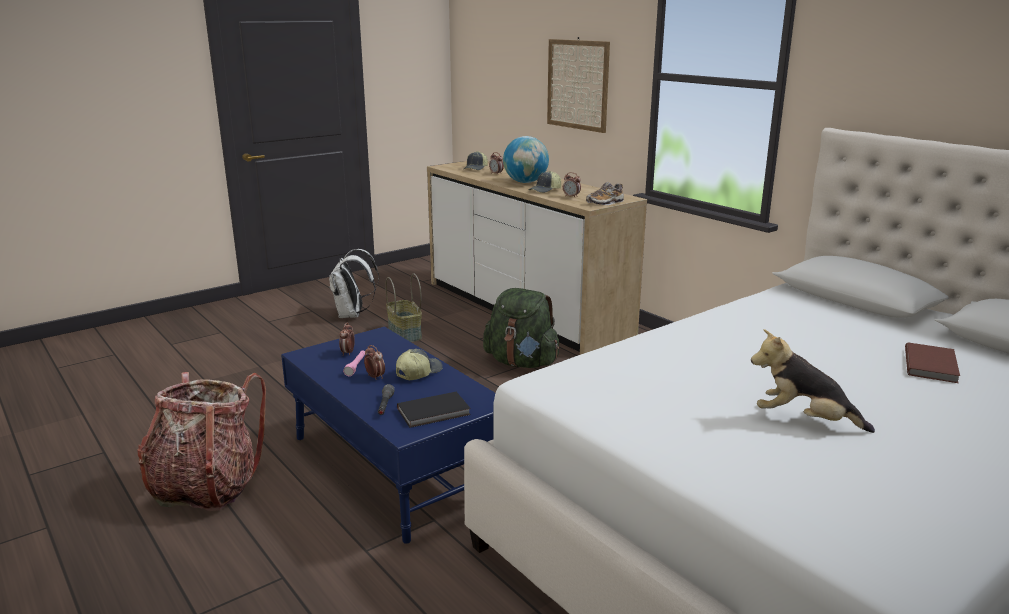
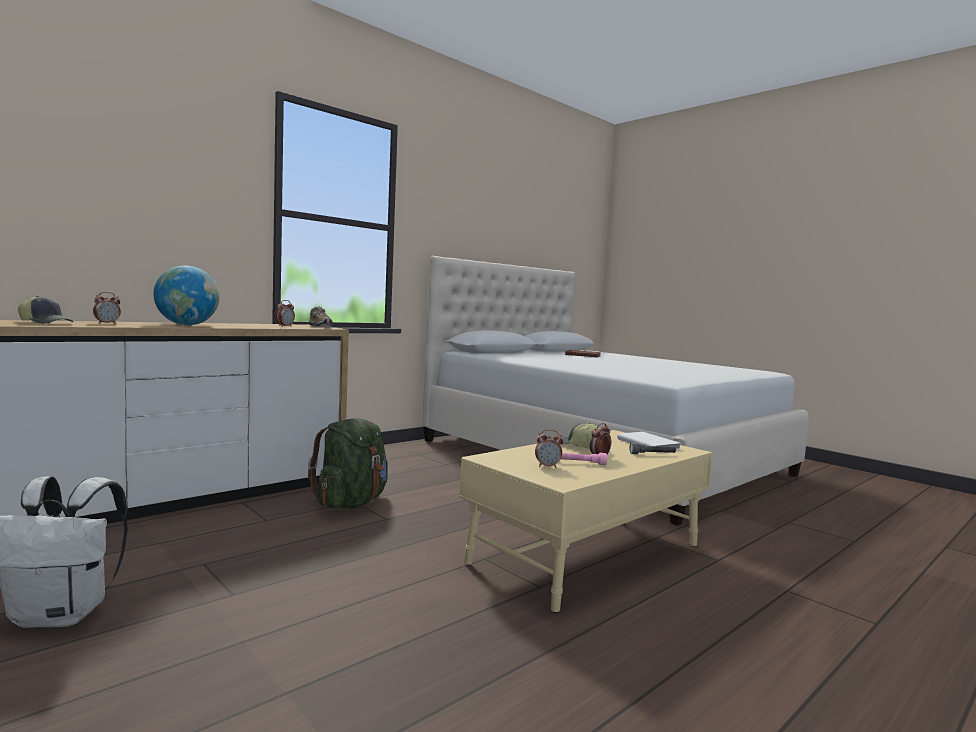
camera: 95 degrees left, 15 degrees down
(207, 487) = (702, 662): backpack -> none
(394, 466) = (586, 555): blue coffee table -> beige coffee table
(404, 334) = (212, 564): basket -> none
(435, 412) = (648, 444): black book -> white book
(545, 190) = (245, 326): cap -> none
(578, 83) = (158, 210): picture -> none
(803, 420) = (663, 366): plush toy -> none

